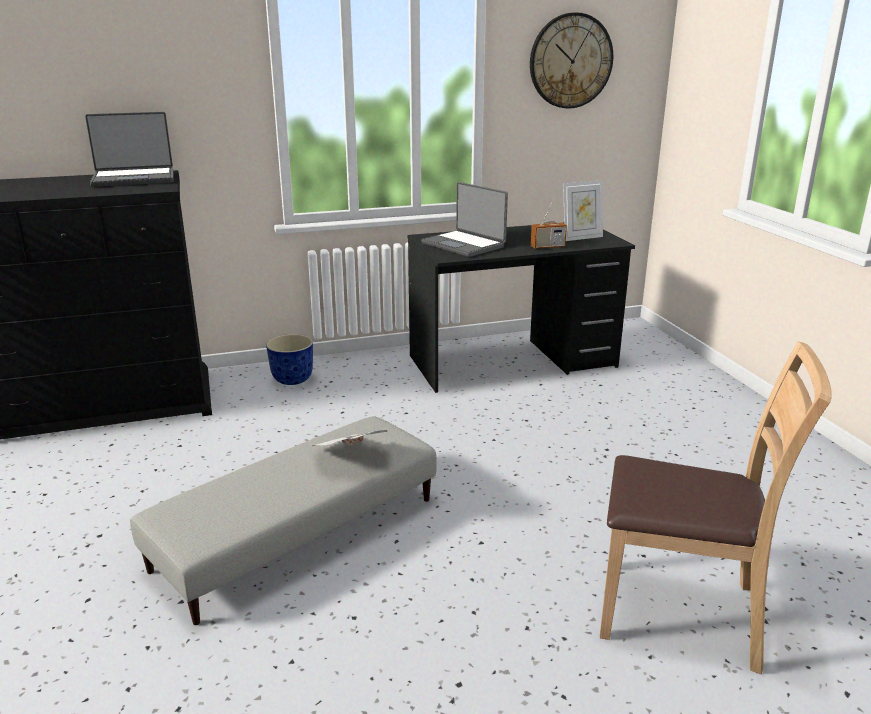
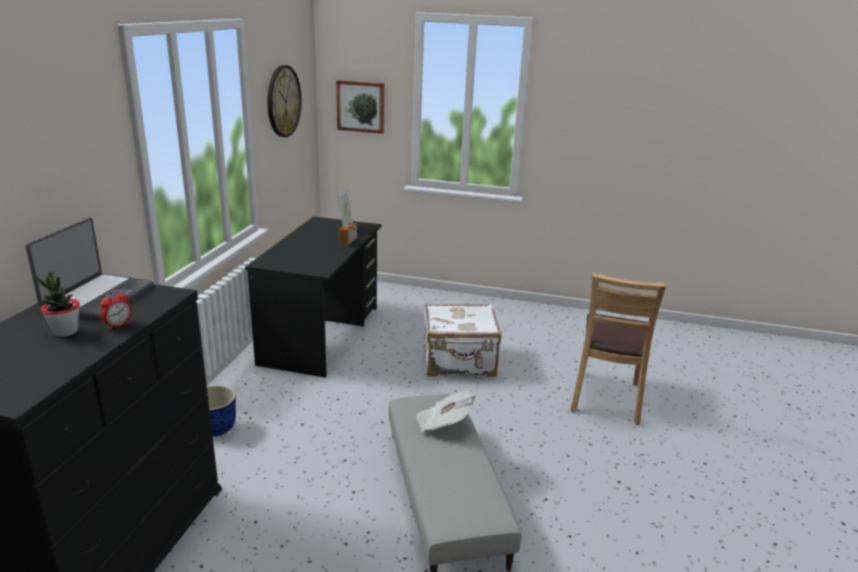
camera: 60 degrees left, 0 degrees up
(64, 186) = (65, 332): none -> potted plant
(86, 191) = (118, 325): none -> alarm clock
(464, 245) = (303, 259): laptop -> none
(585, 456) = (459, 362): none -> white suitcase
(681, 613) = (606, 398): brown chair -> brown chair turned 150 degrees clockwise
(705, 82) = (361, 106): none -> picture

